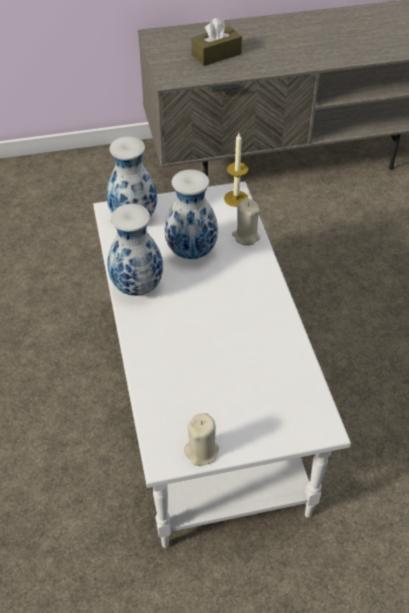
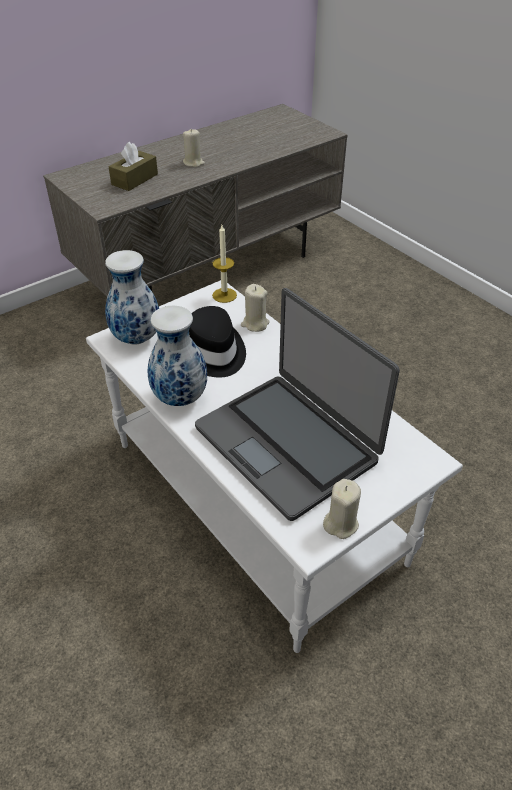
camera: 25 degrees left, 5 degrees down
(191, 252) = (212, 352): vase -> black hat
(203, 362) = (287, 443): none -> laptop
(283, 49) = (193, 163): none -> beige candle

